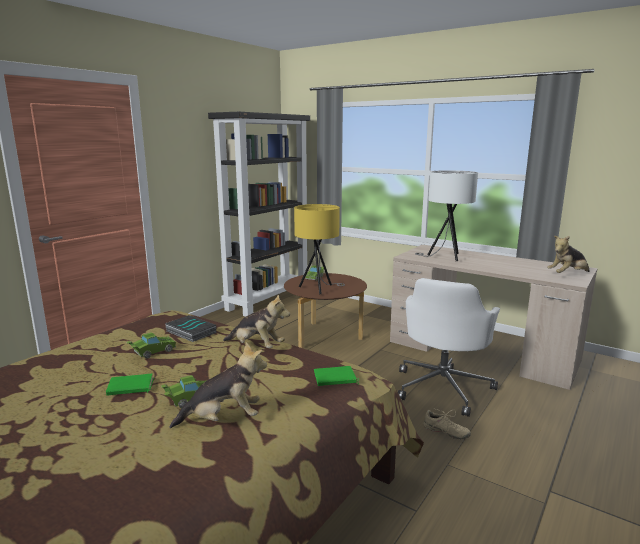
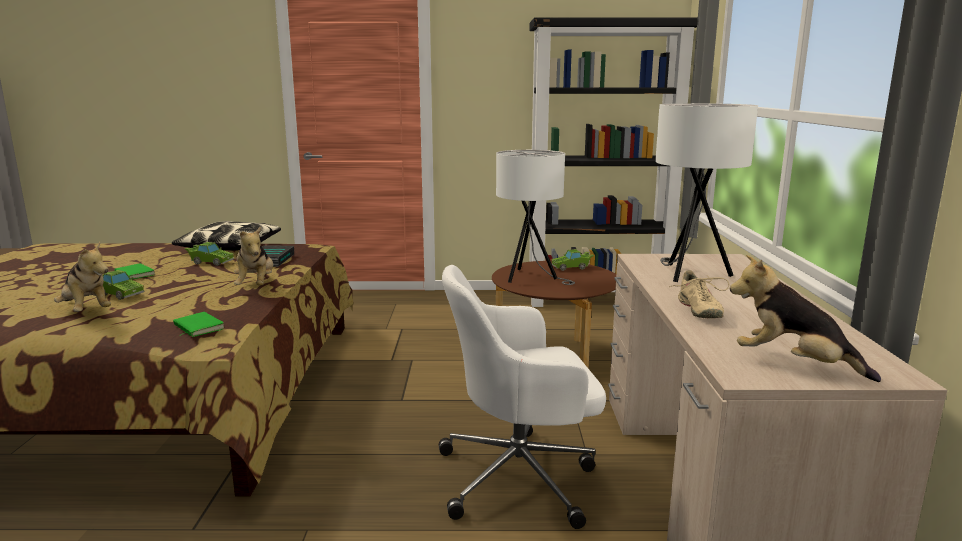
camera: 55 degrees right, 0 degrees up
(110, 339) = (230, 247): none -> pillow
(318, 289) = (531, 278): yellow table lamp -> white table lamp
(446, 432) = (389, 509): beige shoe -> beige shoe (698, 310)

